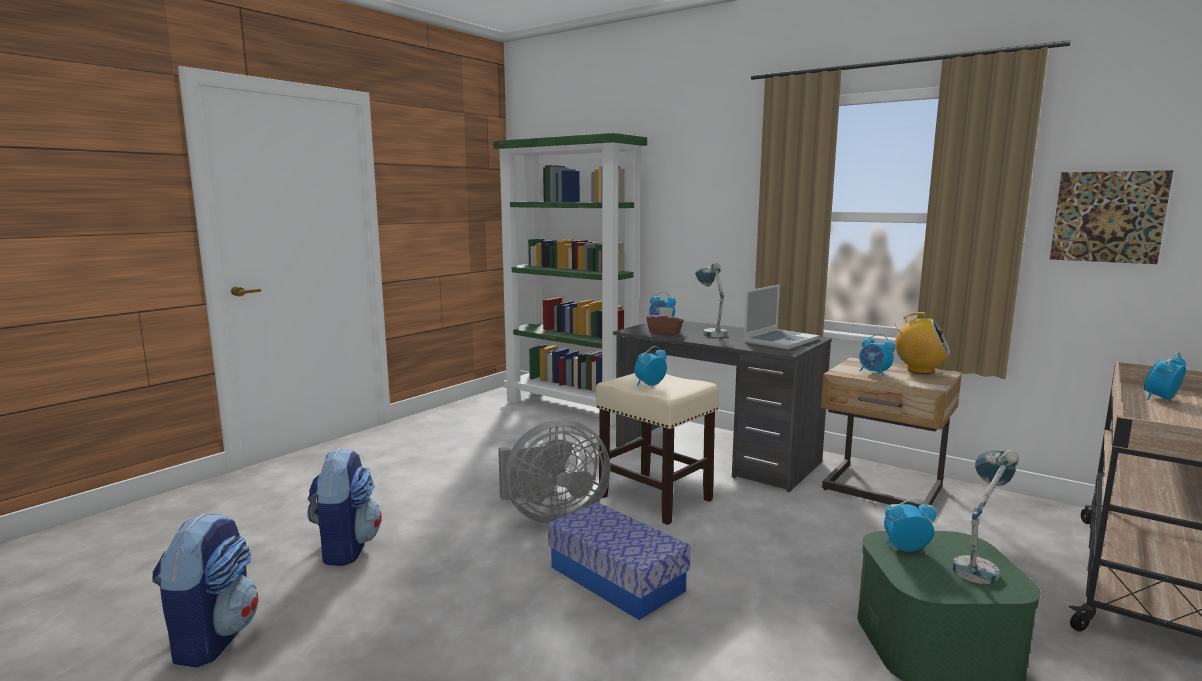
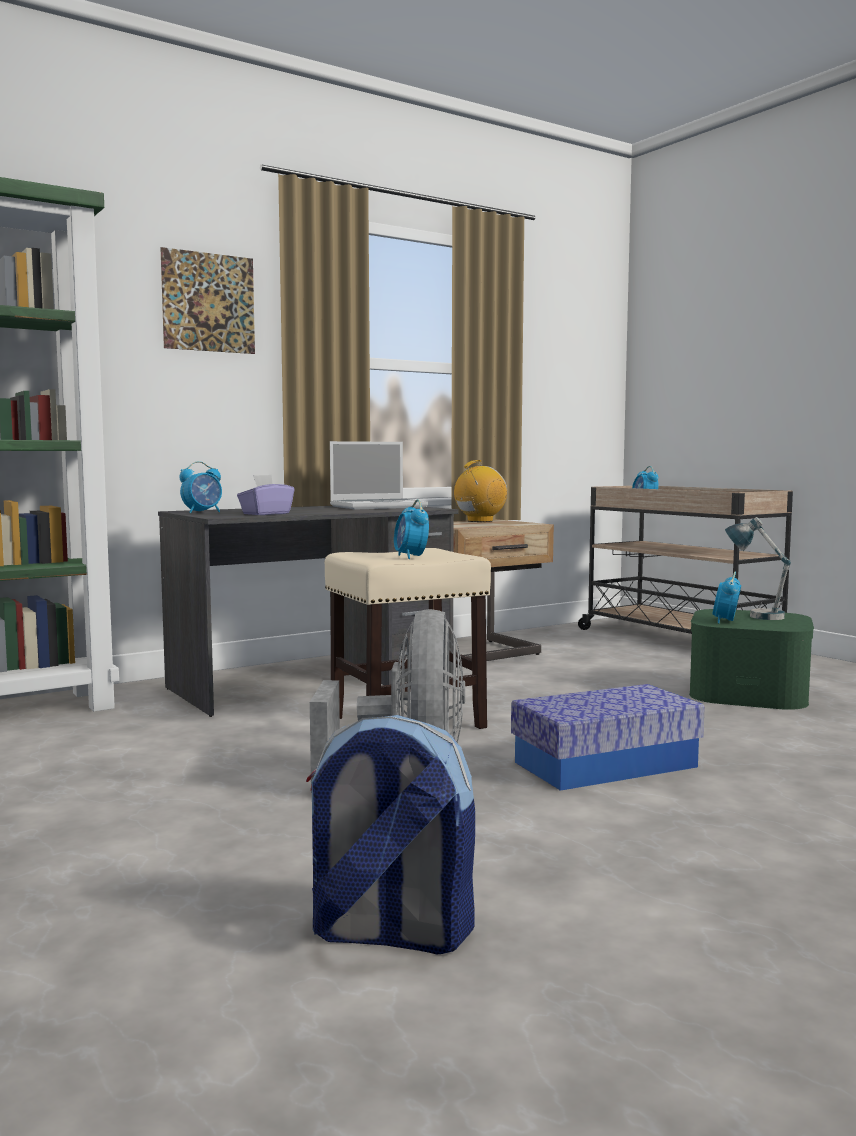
camera: 70 degrees left, 5 degrees down
(213, 638) = (700, 1077): backpack -> none
(664, 333) = (266, 514): brown tissue box -> purple tissue box
(710, 332) = (294, 510): table lamp -> none
(780, 341) = (379, 506): laptop -> laptop turned 90 degrees clockwise
(874, 373) = (473, 525): alarm clock -> none
(1108, 217) = (551, 371): picture -> picture (208, 302)

